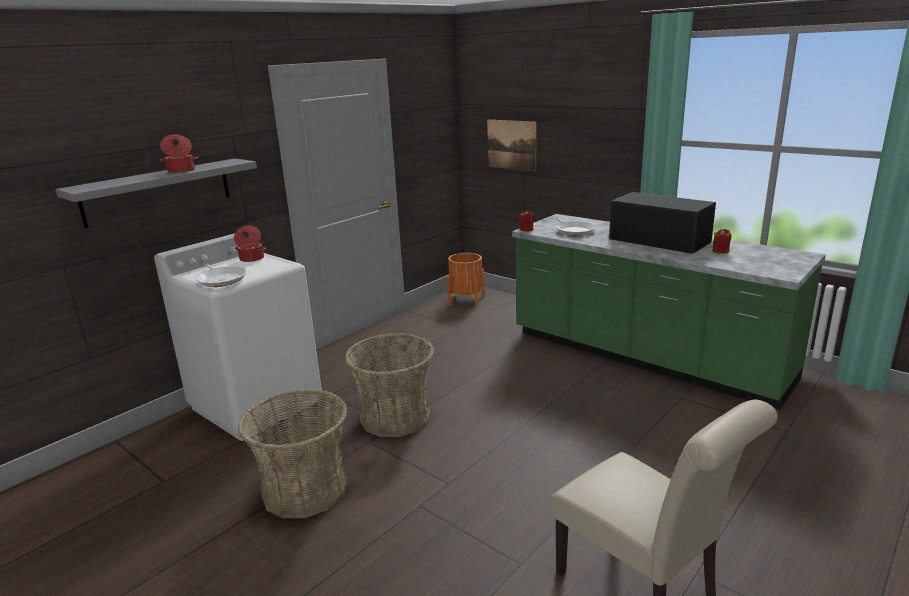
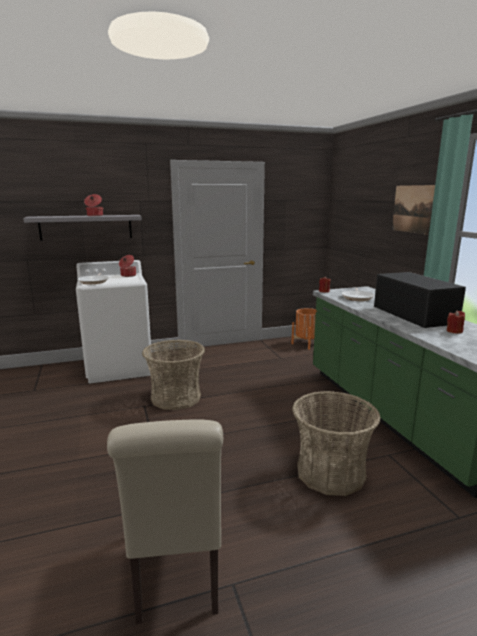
camera: 30 degrees right, 5 degrees down
(305, 489) = (82, 418): basket -> basket (331, 472)
(511, 144) = (354, 231): picture -> picture (413, 209)

